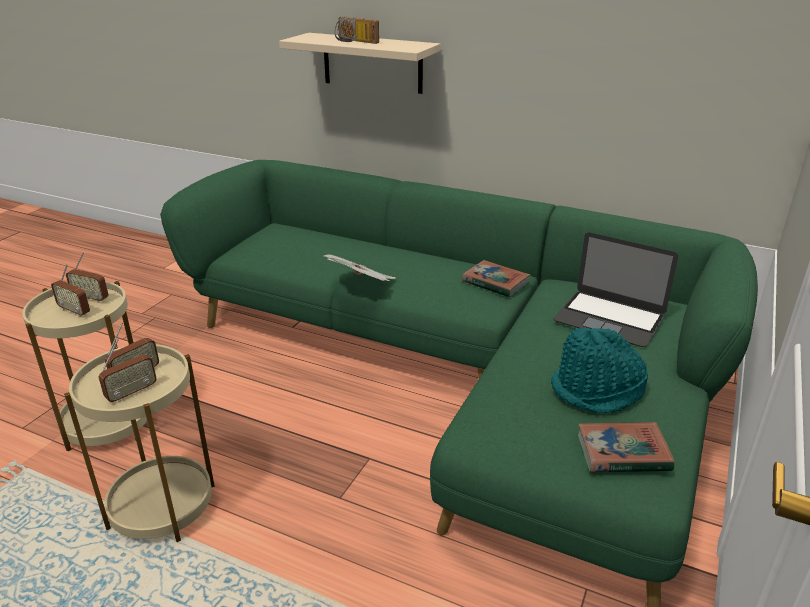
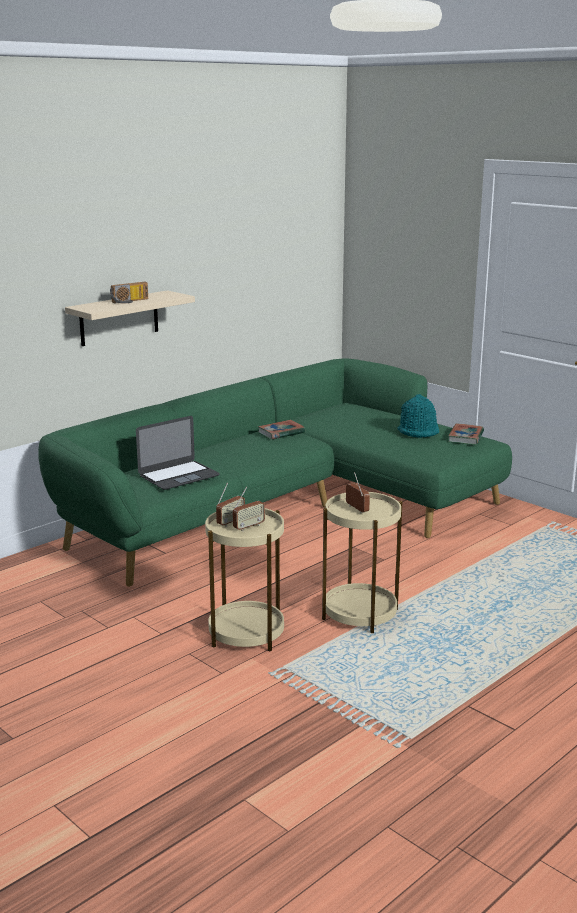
camera: 70 degrees left, 10 degrees down
(131, 393) = (376, 510): radio -> none
(362, 285) = (248, 464): newspaper -> none
(609, 318) = (352, 416): laptop -> laptop (179, 475)

